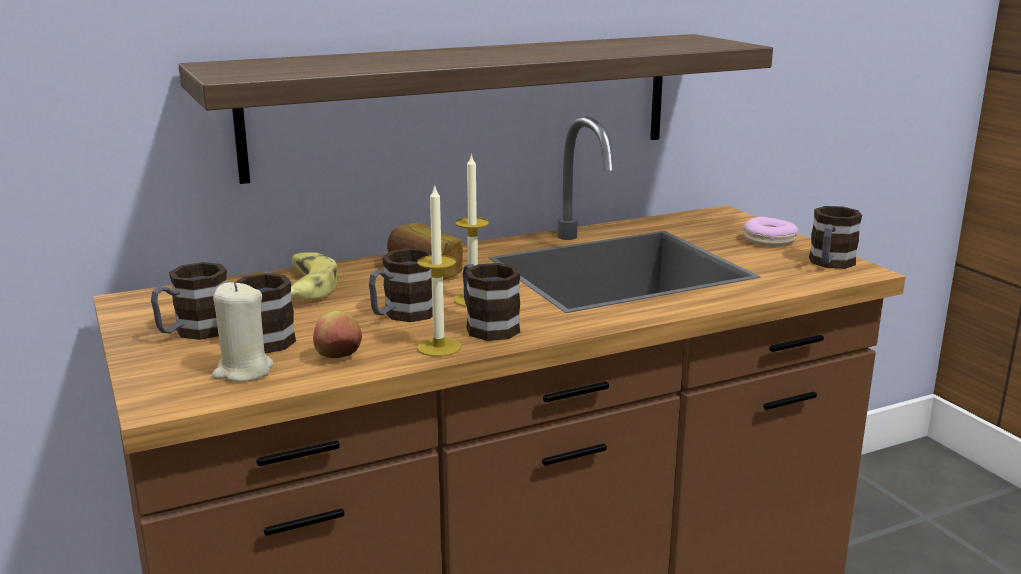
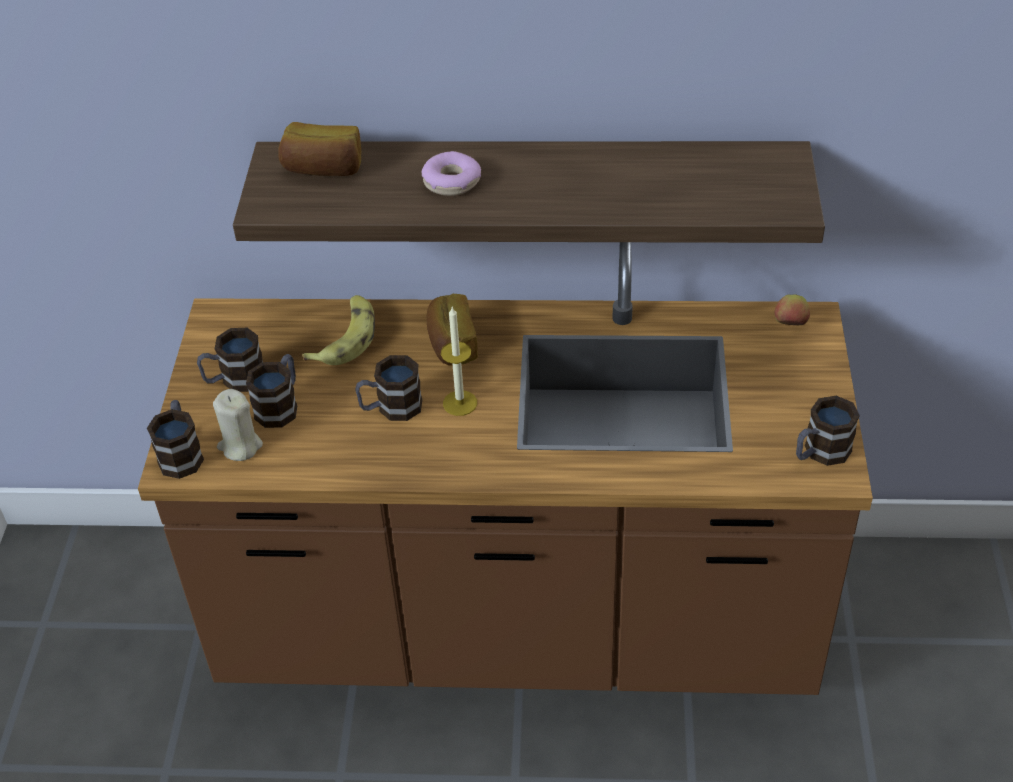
camera: 30 degrees right, 25 degrees up
(275, 63) = (323, 168): none -> bread
(338, 358) = (310, 452): apple -> apple (790, 324)
(439, 347) = (387, 464): candle -> none
(486, 325) = (441, 446): mug -> mug (181, 453)
(769, 240) = (807, 389): donut -> donut (452, 182)

